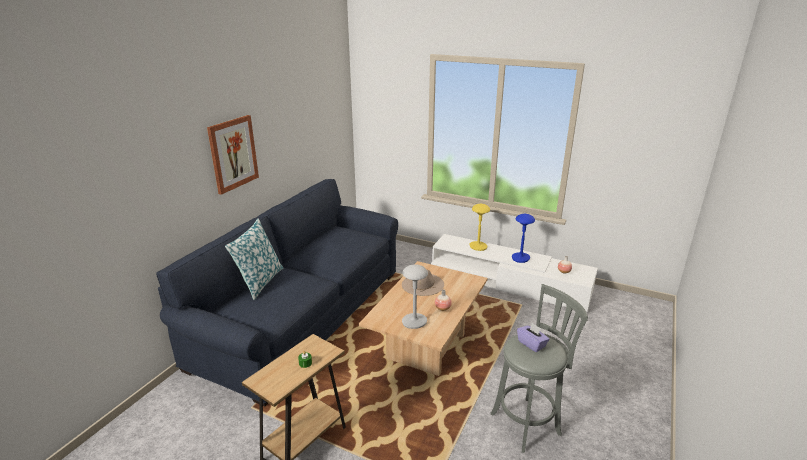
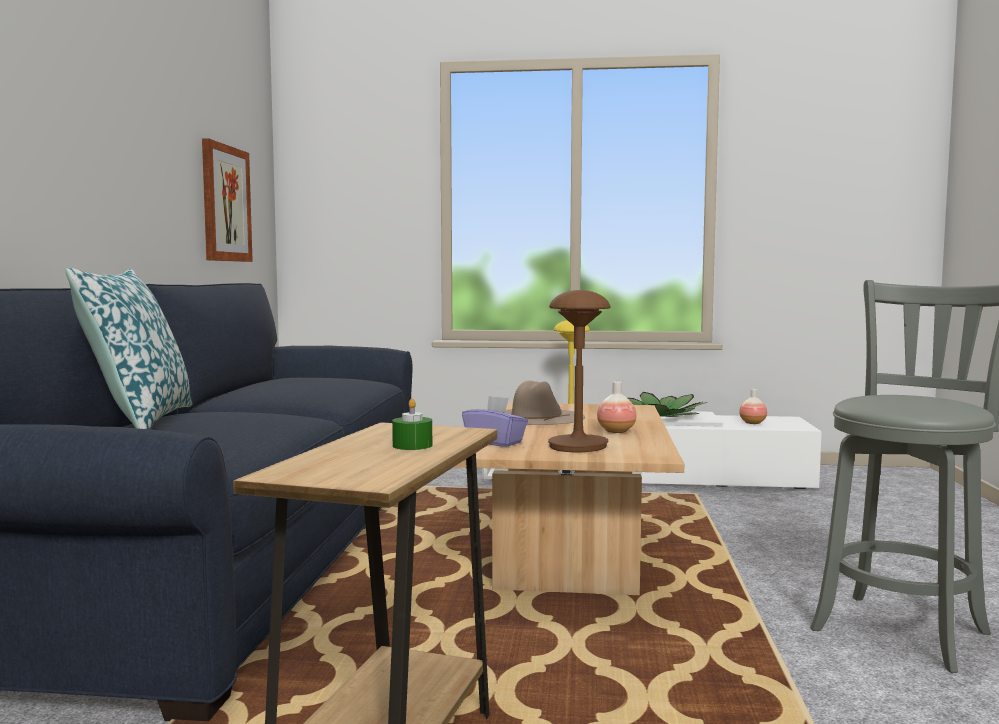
camera: 20 degrees left, 20 degrees down
(233, 153) = (65, 119): picture -> picture (225, 204)
(414, 322) = (578, 446): grey table lamp -> brown table lamp
(520, 258) = (662, 416): blue table lamp -> potted plant
(532, 344) = (895, 398): purple tissue box -> purple tissue box (495, 442)

